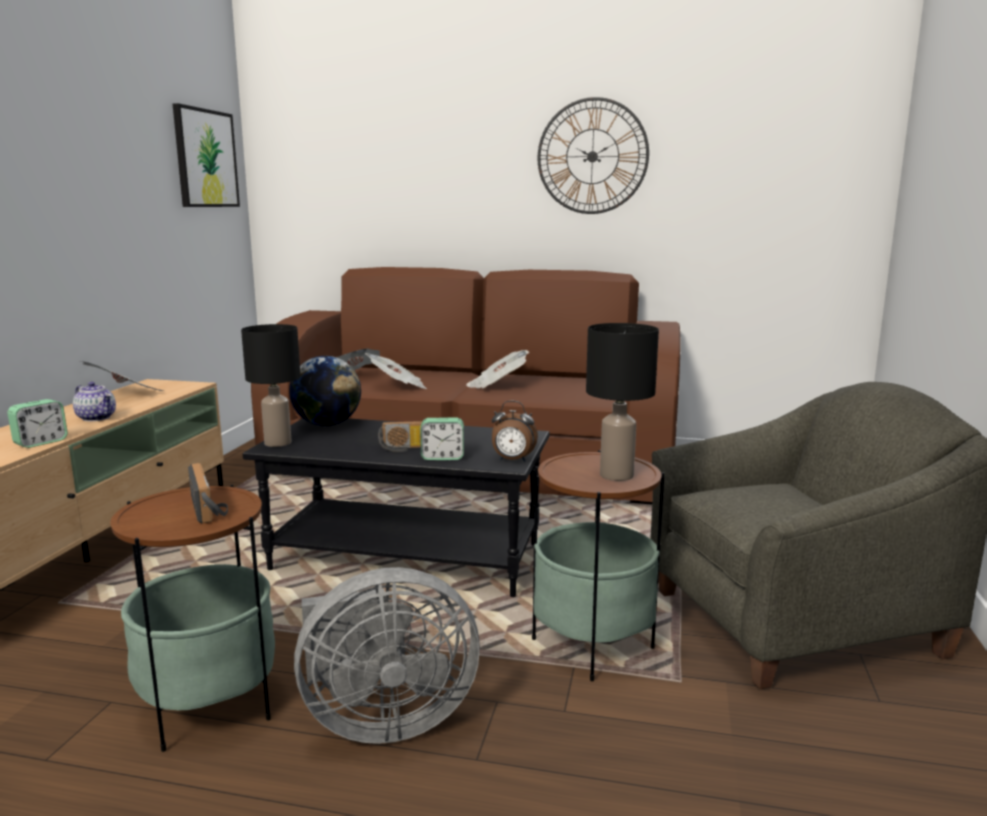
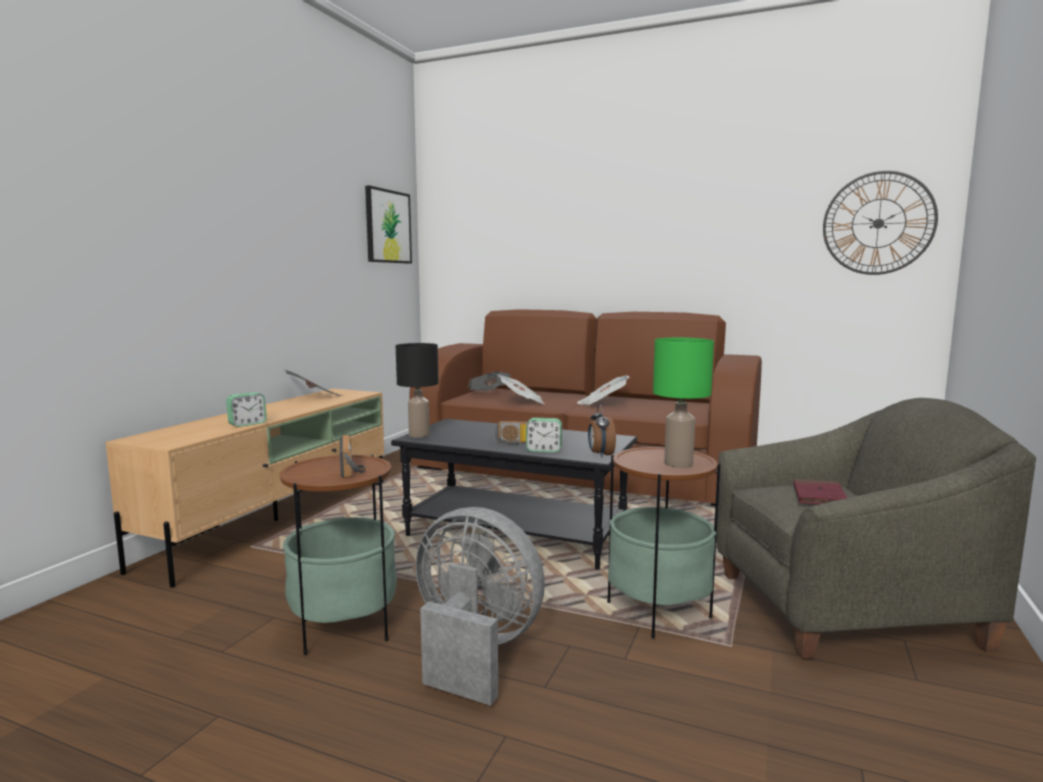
camera: 10 degrees right, 5 degrees down
(97, 418) = (290, 411): teapot -> none
(327, 424) = (460, 424): globe -> none
(382, 721) = (474, 650): grey fan -> grey fan turned 150 degrees counterclockwise
(512, 460) = (600, 454): alarm clock -> alarm clock turned 60 degrees clockwise
(592, 156) = (688, 220): wall clock -> wall clock (878, 223)
(616, 475) = (678, 463): black table lamp -> green table lamp
(769, 501) = (819, 496): none -> red book

